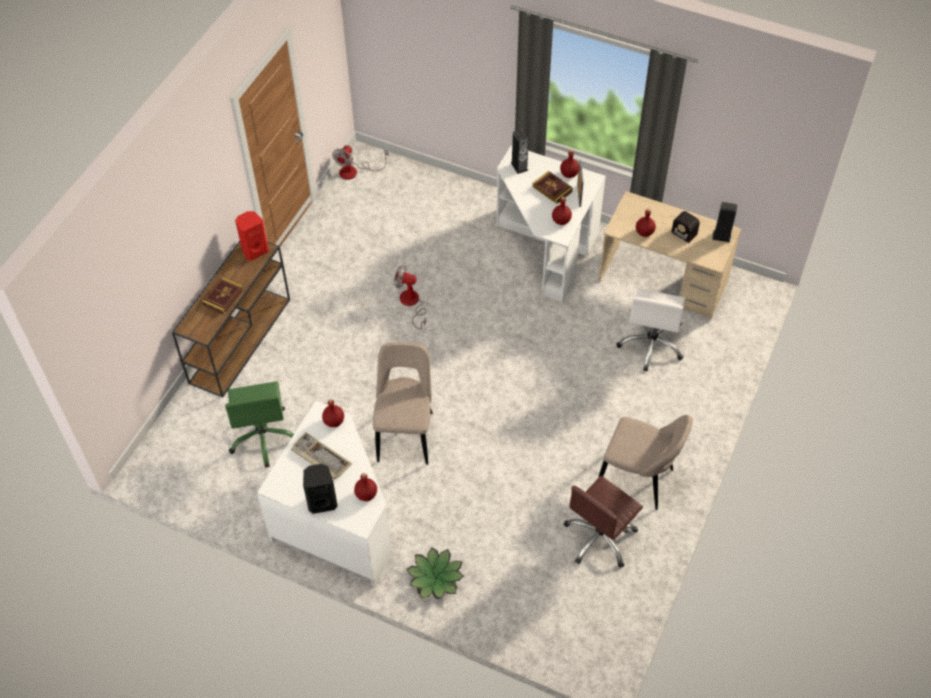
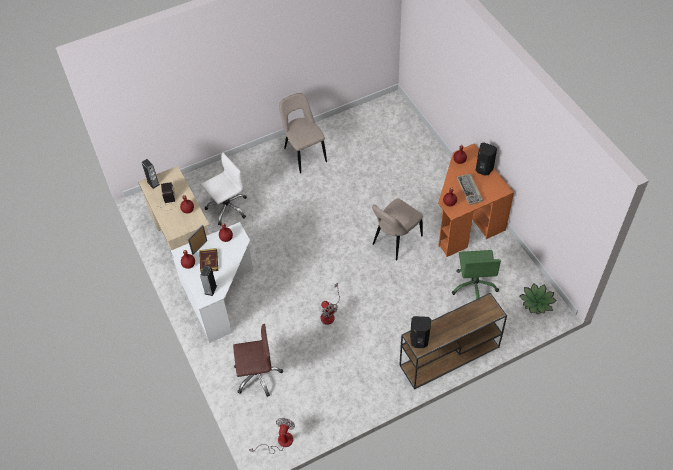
camera: 140 degrees left, 0 degrees up
(223, 297) = (460, 319): book -> none
(254, 250) = (419, 341): red speaker -> black speaker
(264, 437) = (474, 286): green office chair -> green office chair turned 150 degrees clockwise
(337, 522) = (465, 220): white desk -> orange desk
(355, 171) = (279, 442): fan -> fan turned 45 degrees counterclockwise
(435, 578) = (436, 169): potted plant -> potted plant (537, 302)
(600, 538) = (346, 142): brown office chair -> brown office chair (257, 375)

